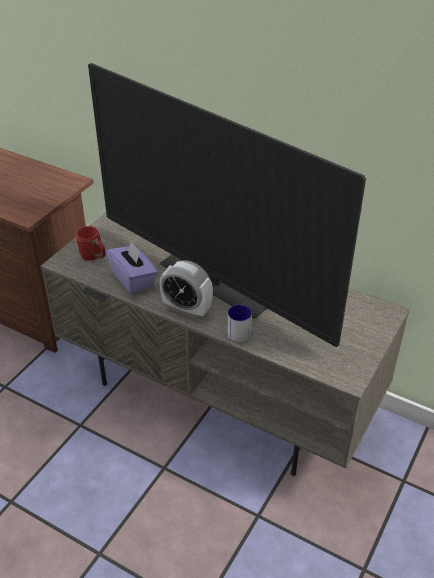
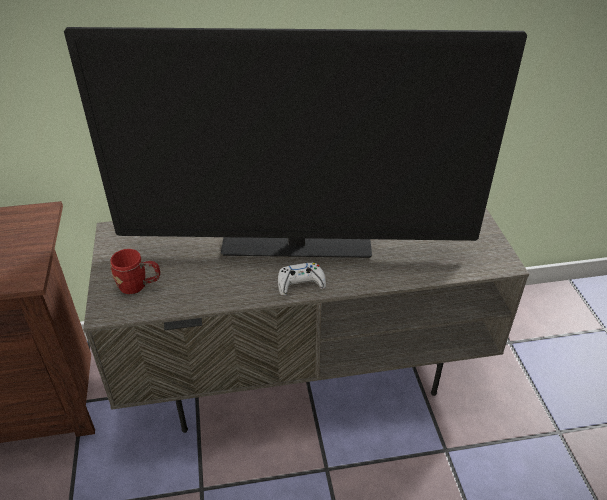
camera: 40 degrees left, 0 degrees up
(133, 279) = (212, 285): purple tissue box -> none
(187, 309) = (300, 283): alarm clock -> white game controller
(238, 330) = (370, 275): mug -> none

